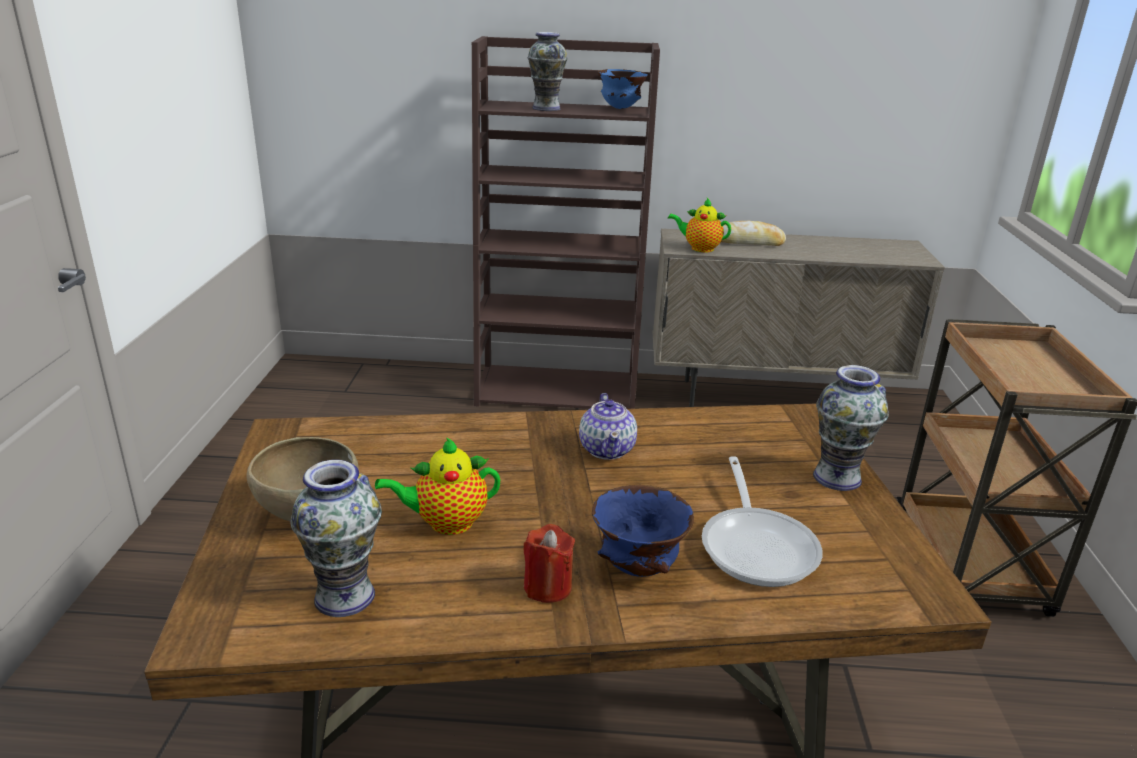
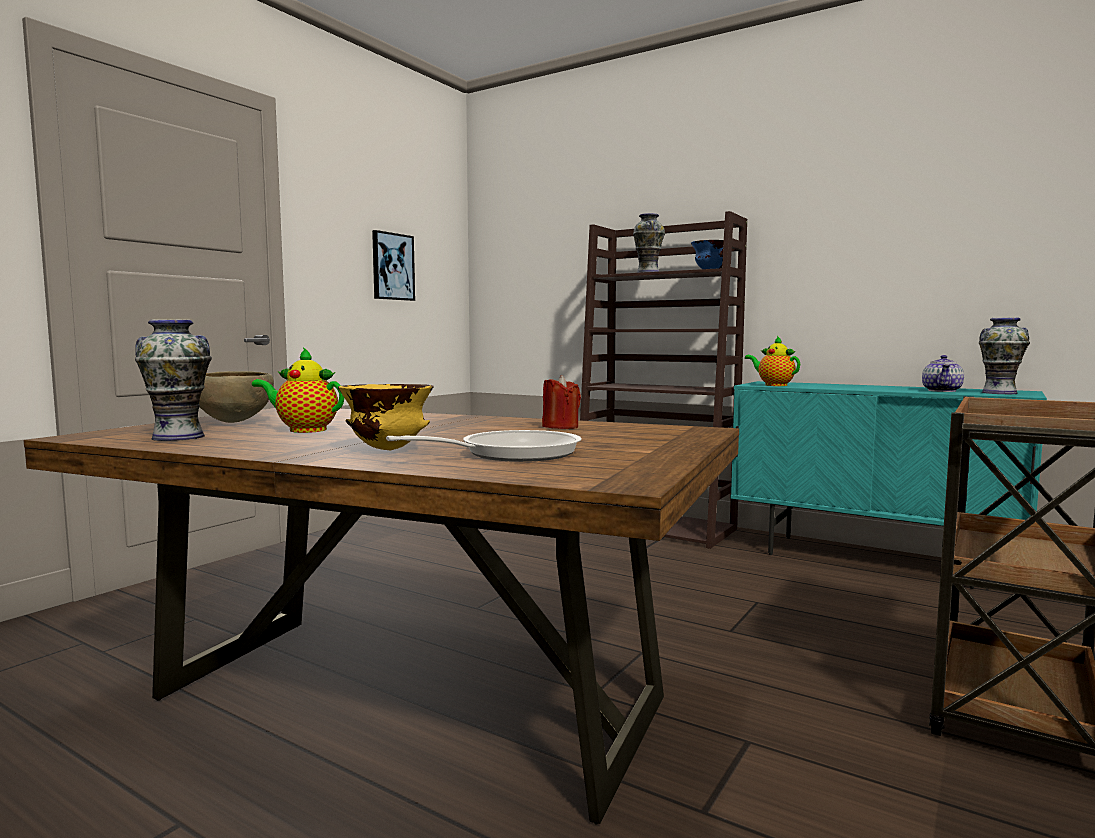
camera: 30 degrees right, 20 degrees down
(176, 95) = (392, 266): none -> picture
(547, 587) = (304, 447): red candle -> red candle (560, 427)
(607, 449) = (489, 425): teapot -> teapot (942, 391)
(637, 567) = (387, 449): blue bowl -> yellow bowl
(749, 242) = (832, 385): bread -> none
(757, 546) = (510, 454): frying pan -> frying pan turned 150 degrees counterclockwise
(772, 401) = (870, 560): beige cabinet -> turquoise cabinet
(837, 477) = (668, 445): vase -> vase (999, 393)

